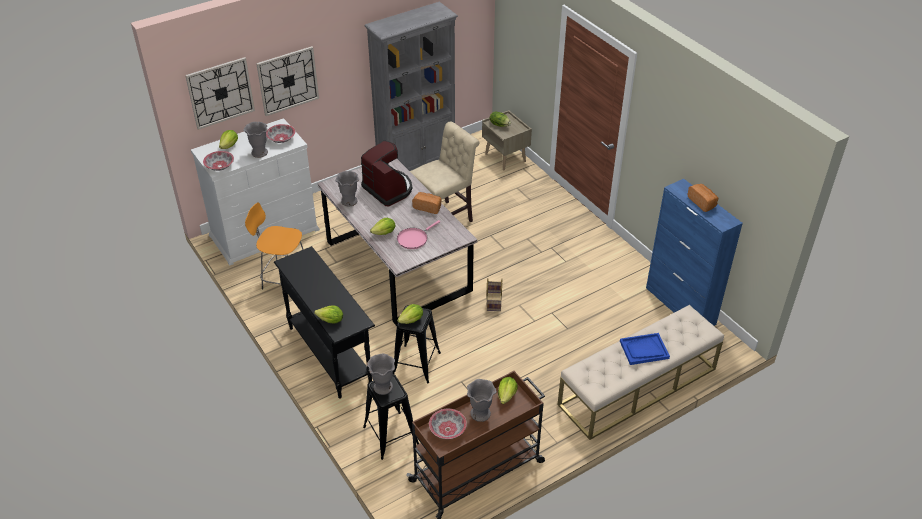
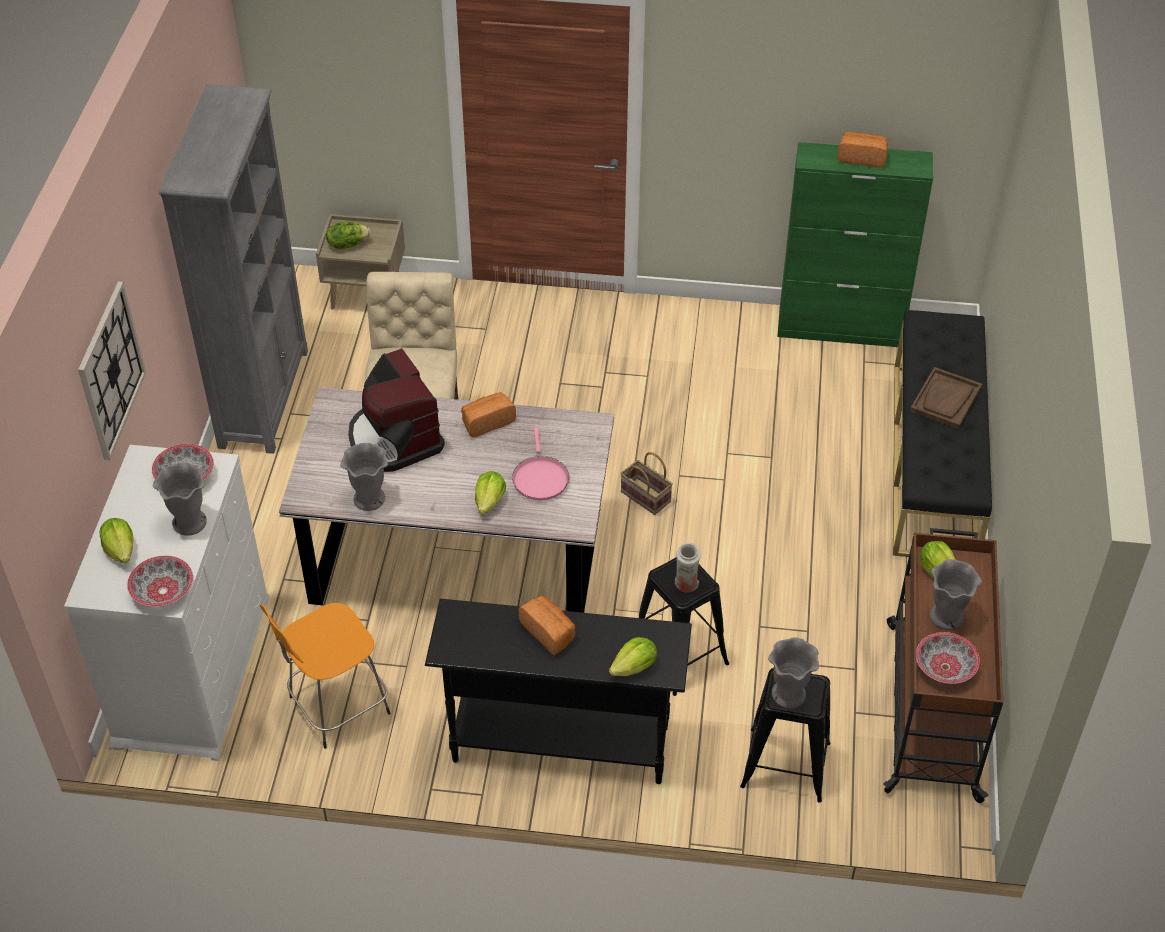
camera: 50 degrees left, 5 degrees up
(220, 93) = (58, 464): wall clock -> none
(324, 285) = (549, 632): none -> bread
(388, 189) = (394, 439): coffee machine -> coffee machine turned 120 degrees counterclockwise
(411, 320) = (686, 586): lettuce -> white vase
(637, 387) = (934, 460): beige bench -> black bench
(644, 350) = (945, 400): blue tray -> brown tray
(680, 306) = (840, 329): blue cabinet -> green cabinet

